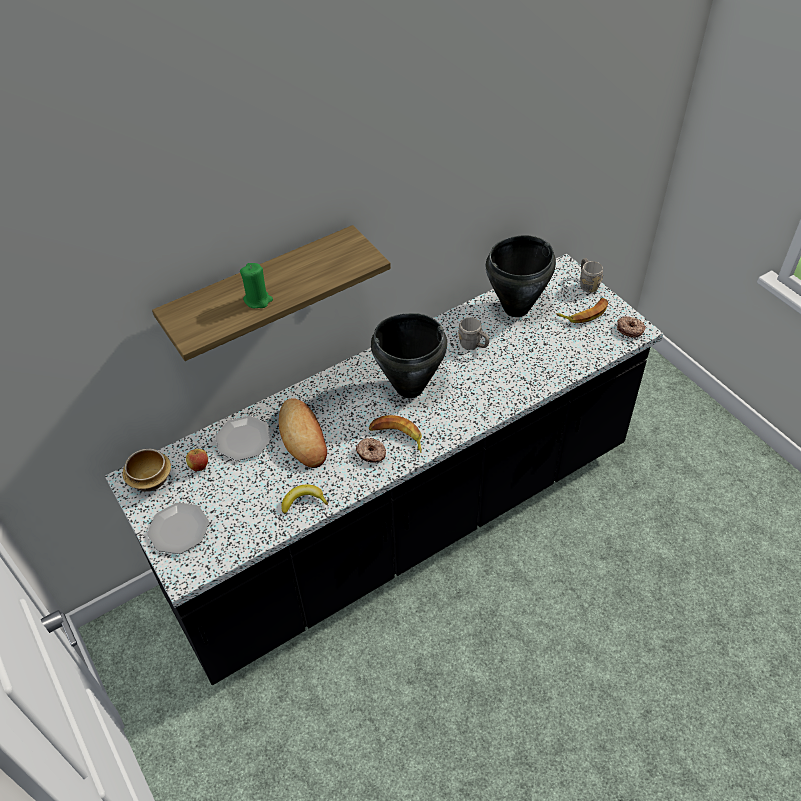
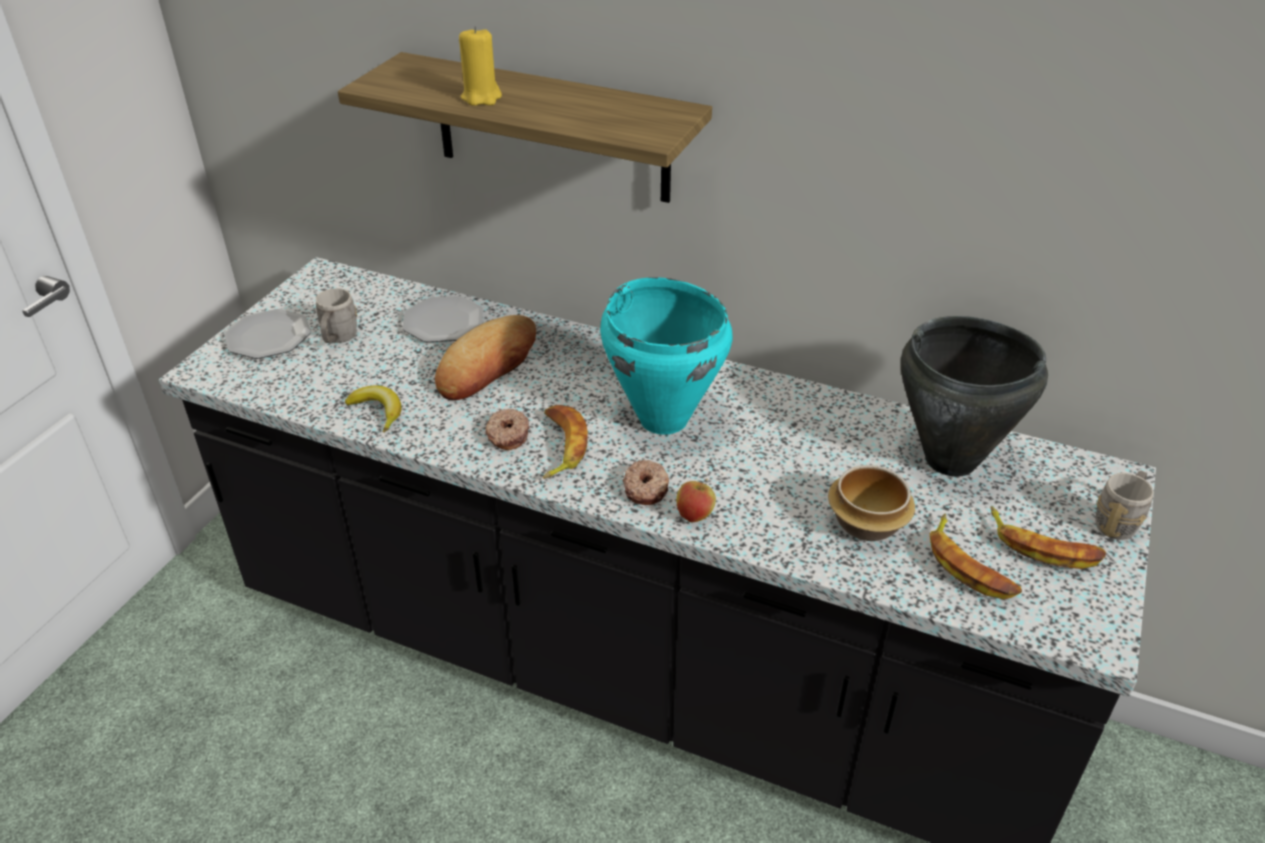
camera: 55 degrees right, 10 degrees down
(150, 480) = (329, 286): bowl -> bowl (865, 523)
(199, 466) = (375, 309): apple -> apple (695, 516)
(258, 300) = (481, 97): green candle -> yellow candle
(409, 387) = (663, 418): black cooking pot -> turquoise cooking pot
(473, 345) = (815, 447): grey mug -> grey mug (338, 339)
(579, 341) = (969, 565): none -> banana
(630, 329) = (1081, 626): donut -> donut (646, 488)

